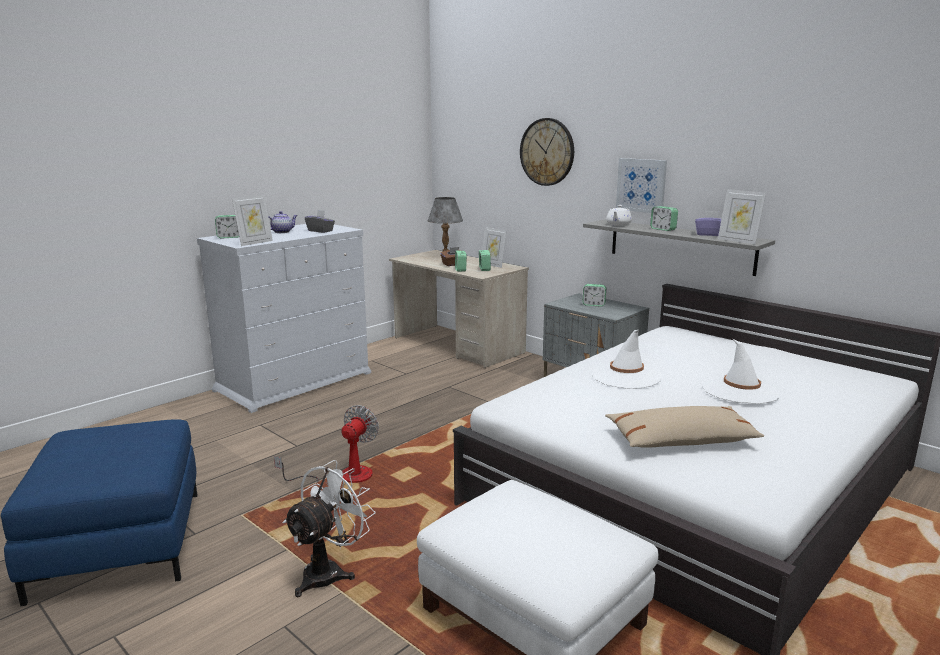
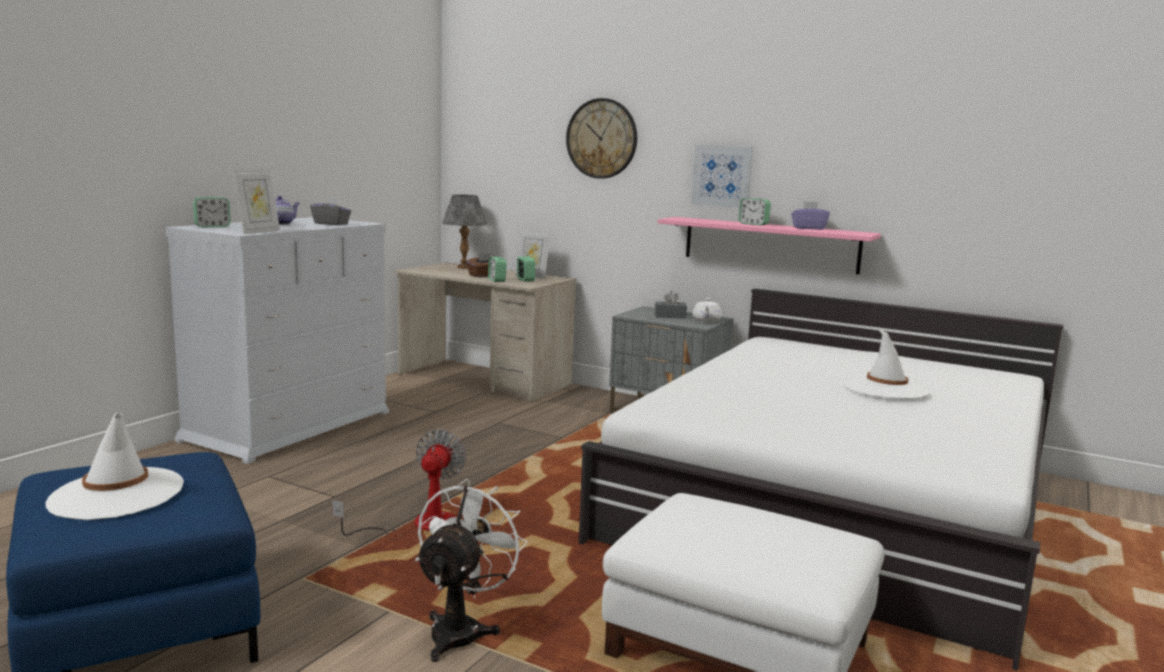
camera: 15 degrees left, 5 degrees down
(593, 304) = (670, 316): alarm clock -> grey tissue box
(618, 224) = (699, 220): white teapot -> white teapot (706, 320)
(626, 375) = (756, 380): white hat -> white hat (117, 494)
(680, 246) = (770, 244): grey shelf -> pink shelf
(681, 440) = (862, 434): beige pillow -> none
(738, 241) = (846, 233): picture frame -> none

